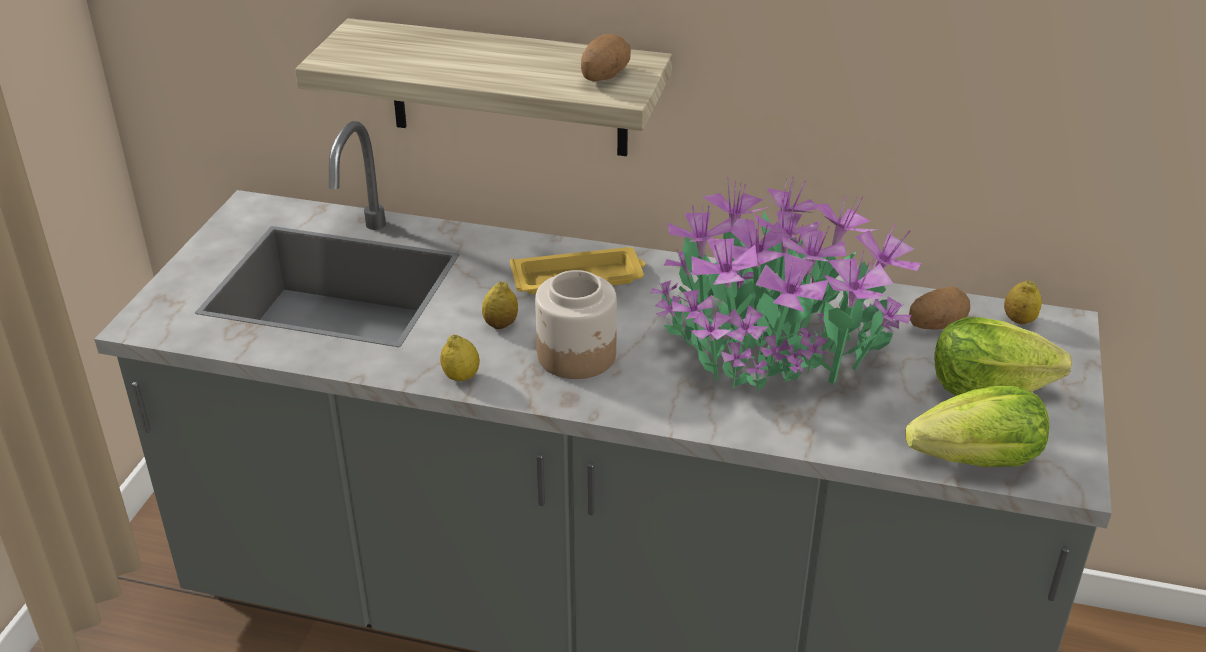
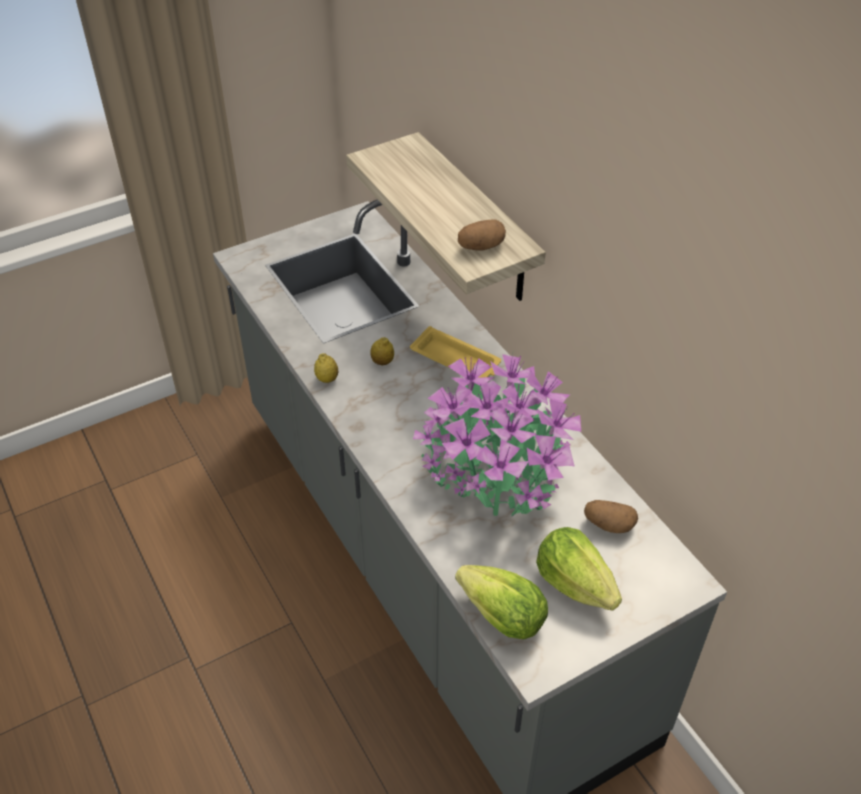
camera: 45 degrees right, 10 degrees up
(577, 355) = (393, 405): jar -> none
(1019, 320) = (664, 559): lemon -> none

